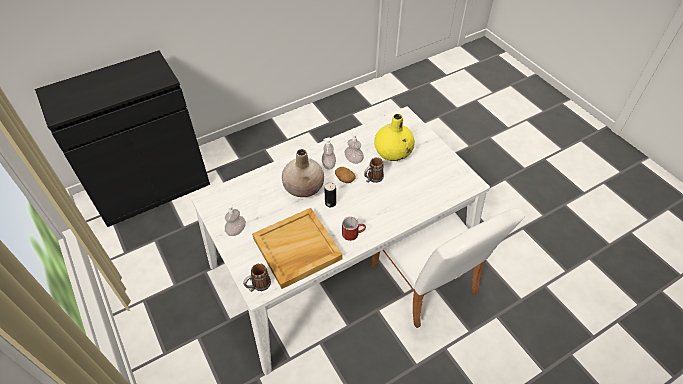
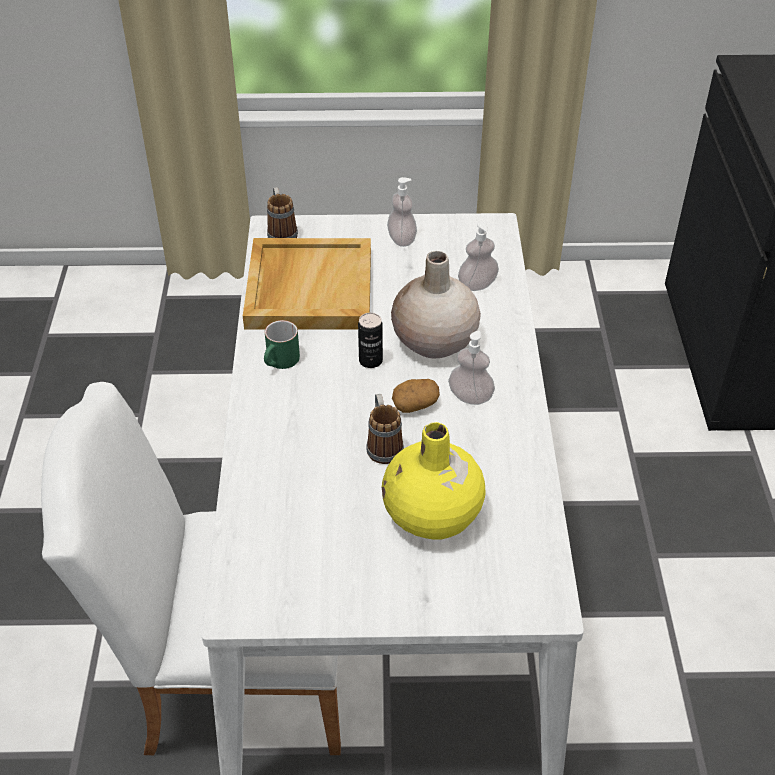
camera: 120 degrees right, 5 degrees down
(353, 160) = (457, 439): soap dispenser -> soap dispenser (477, 284)
(353, 233) = (281, 362): red mug -> green mug

